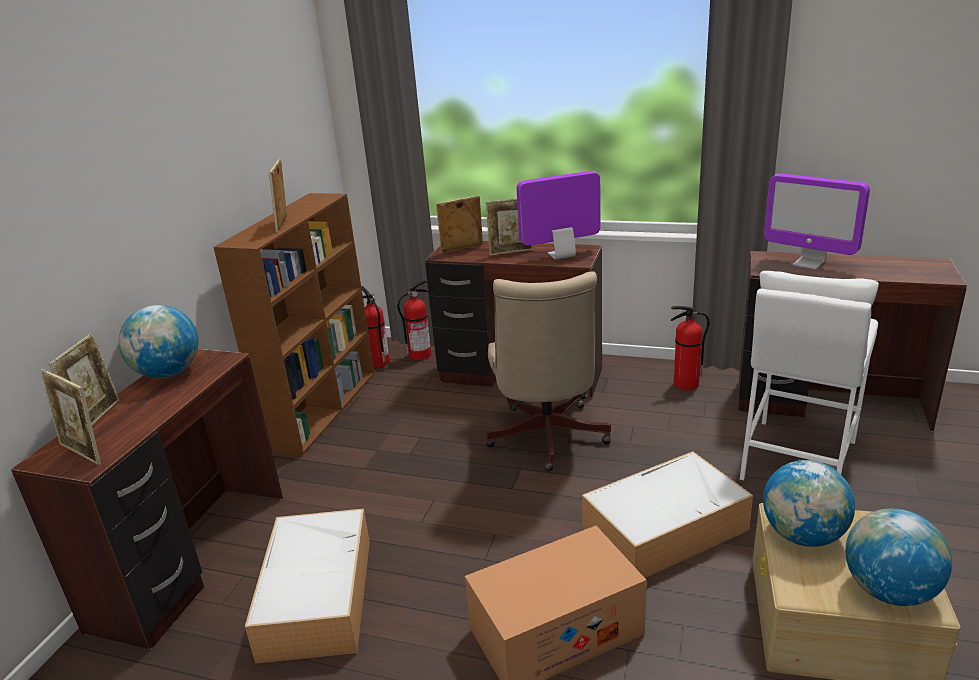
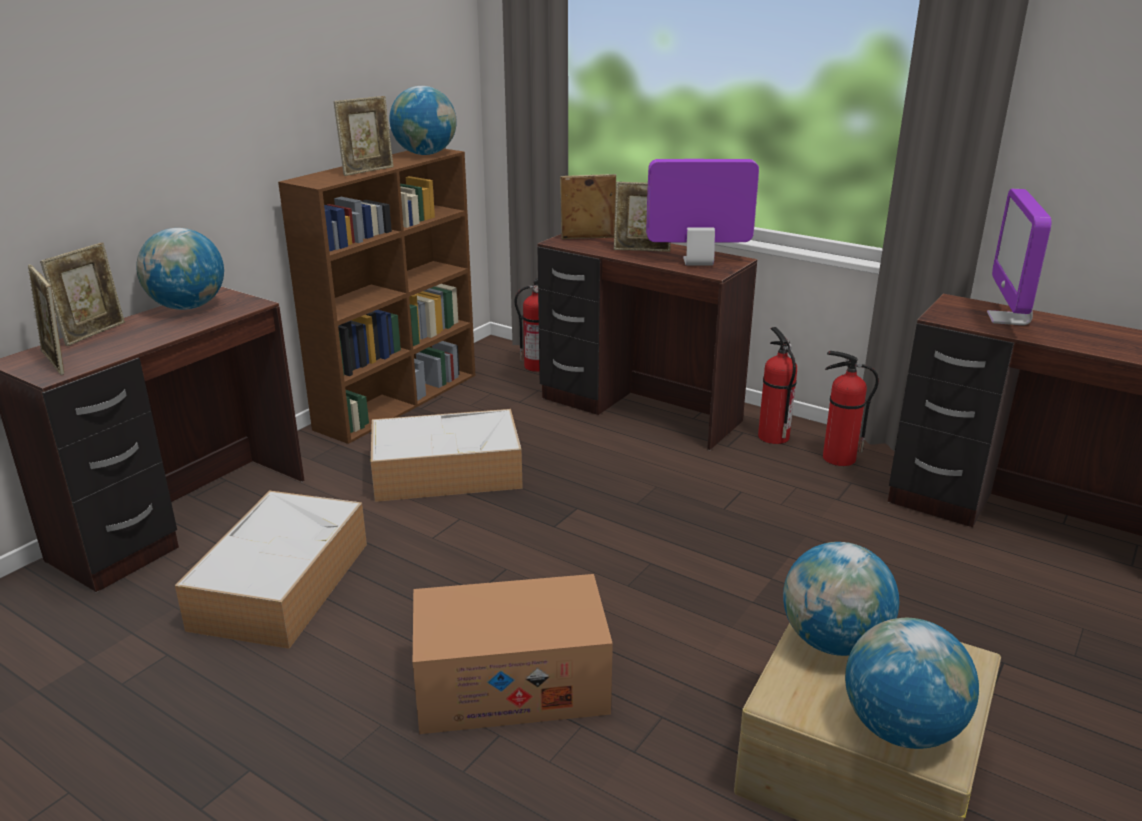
camera: 15 degrees right, 0 degrees up
(283, 224) = (368, 171): picture frame -> picture frame turned 150 degrees counterclockwise
(317, 201) = (425, 154): none -> globe
(378, 362) = (486, 364): fire extinguisher -> fire extinguisher (772, 436)
(546, 440) = (626, 484): beige office chair -> none
(666, 528) = (709, 610): storage box -> storage box (449, 471)
(796, 459) = (928, 573): white stool -> none
(808, 263) = (1008, 319): monitor -> monitor turned 45 degrees clockwise

